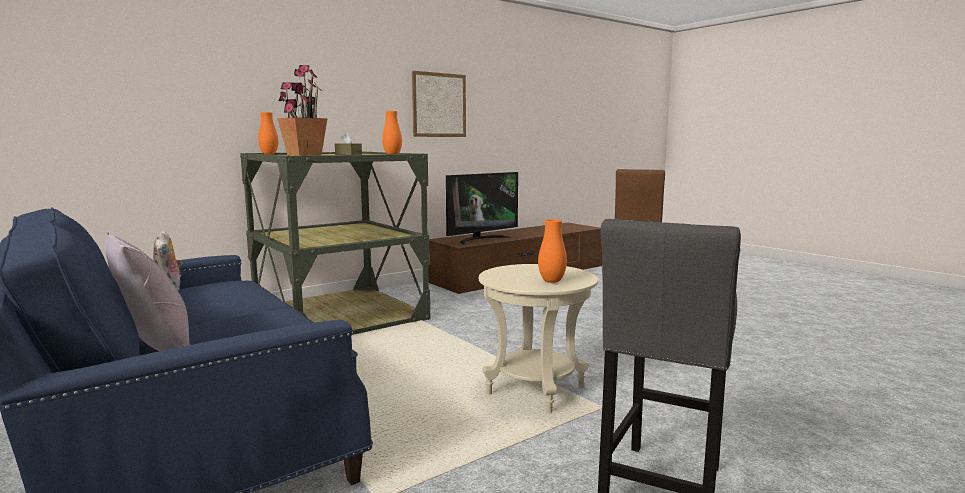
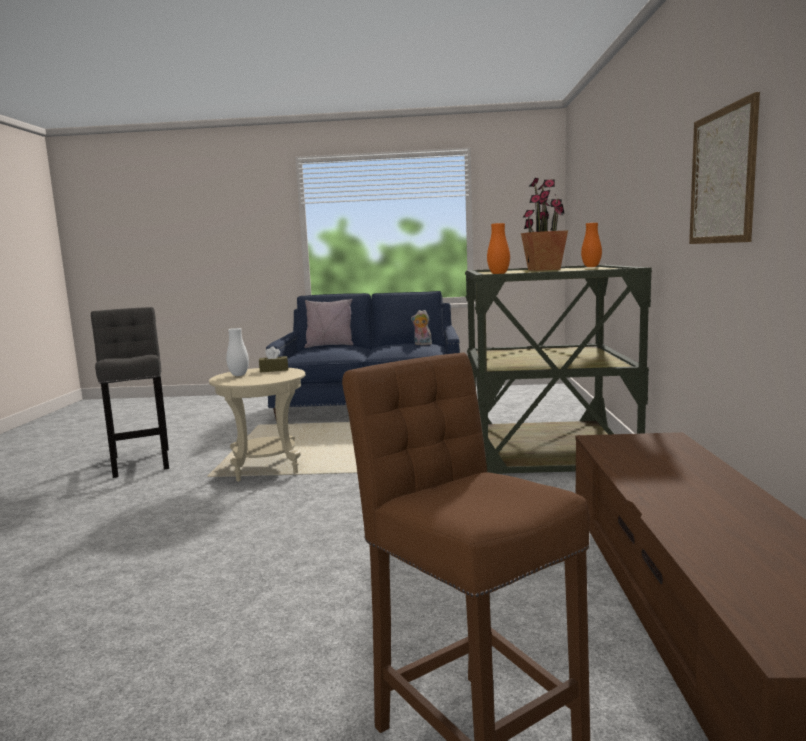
camera: 130 degrees right, 0 degrees up
(348, 154) = (537, 271): brown tissue box -> brown tissue box (274, 370)
(481, 239) = (643, 459): television -> none
(551, 281) = (239, 375): orange vase -> white vase

